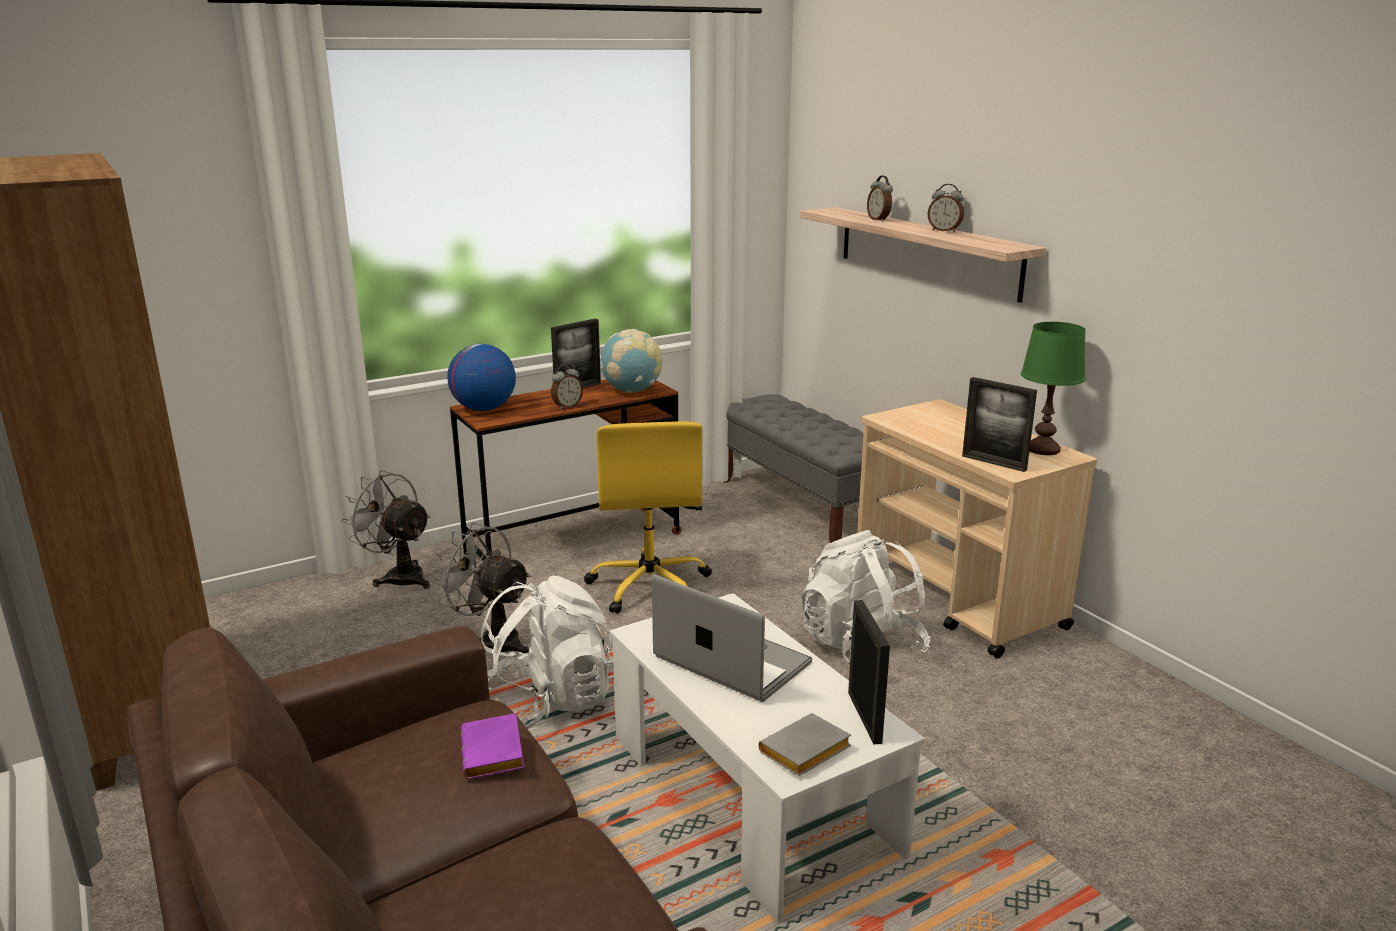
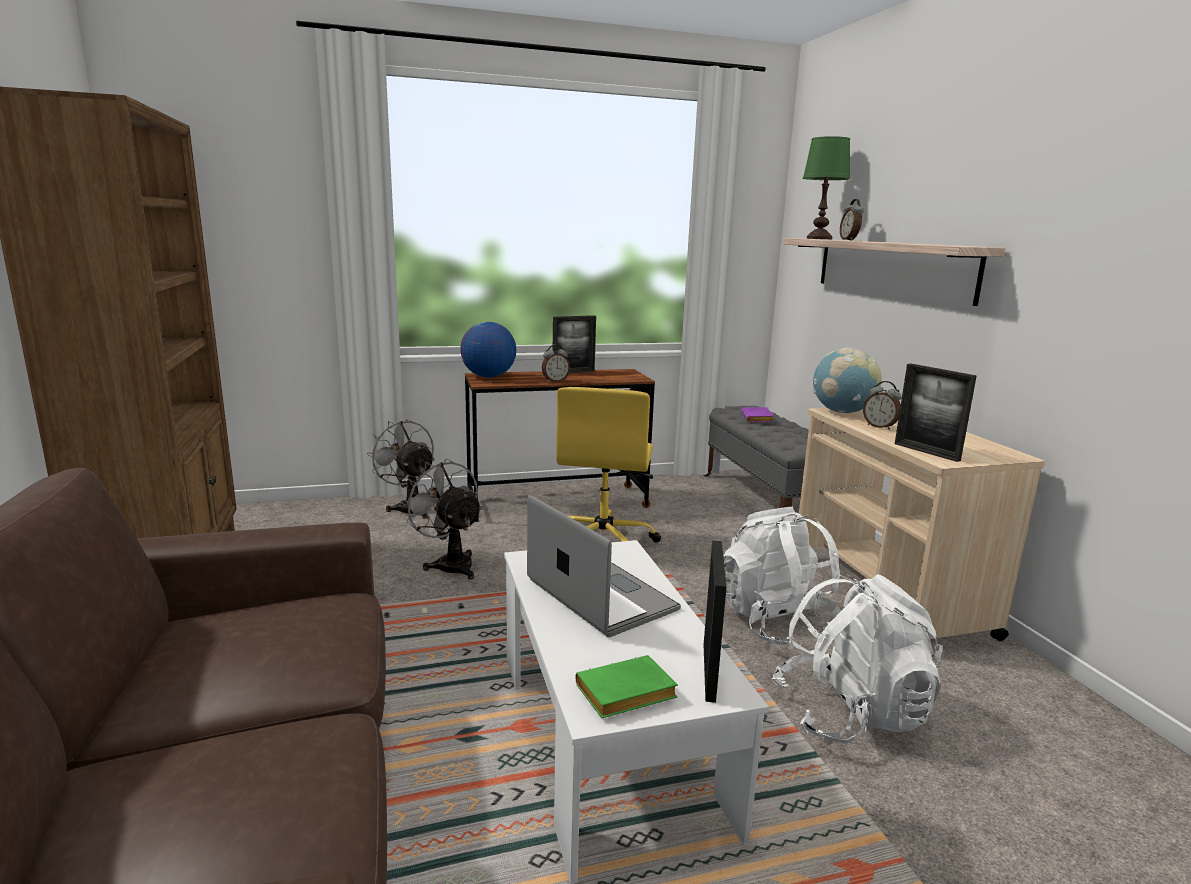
camera: 15 degrees right, 5 degrees down
(495, 754) = (323, 637): purple book -> purple book (758, 419)
(548, 702) = (466, 619): white backpack -> white backpack (850, 713)
(632, 391) = (616, 377): globe -> globe (842, 412)
(805, 753) = (624, 695): grey book -> green book
(944, 231) = (906, 242): alarm clock -> alarm clock (880, 427)
(1042, 449) = (984, 447): green table lamp -> green table lamp (818, 239)

